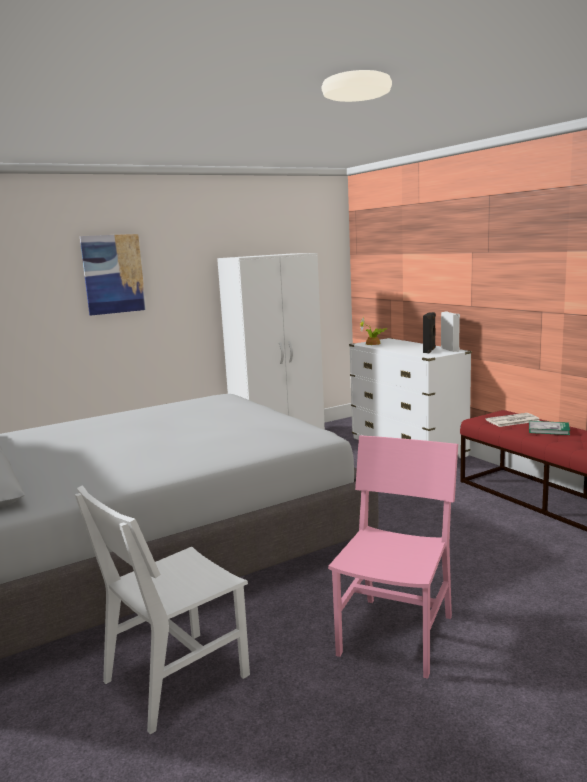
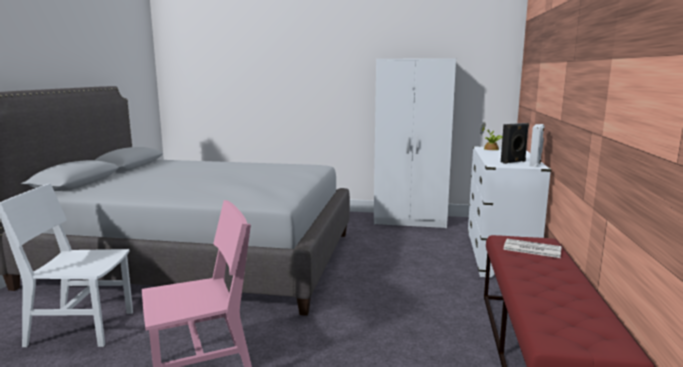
camera: 40 degrees right, 0 degrees up
(113, 274) = (297, 67): picture -> none
(548, 430) = (544, 267): book -> none

